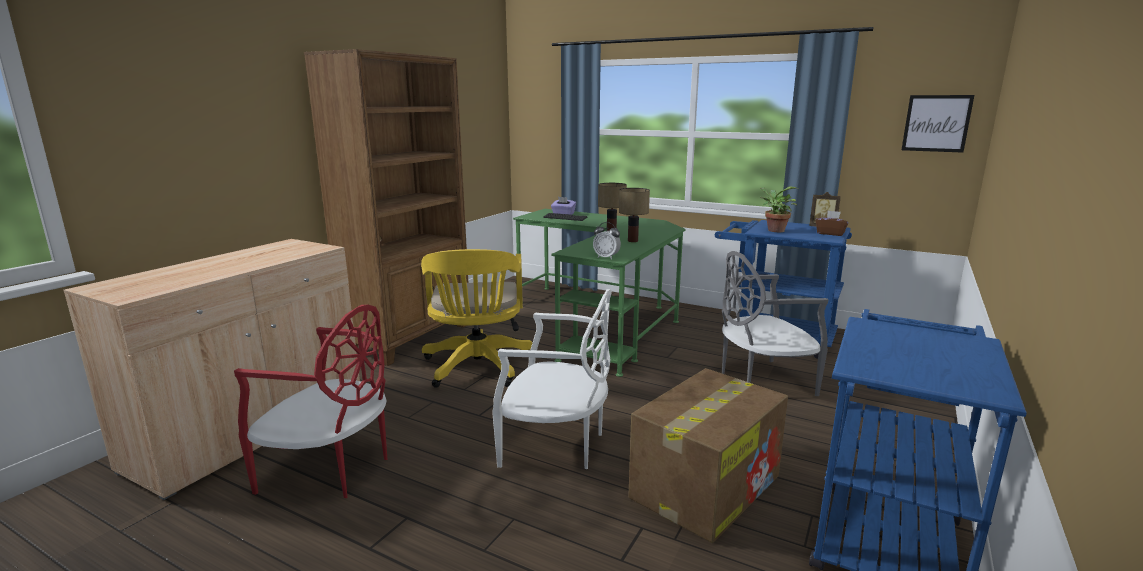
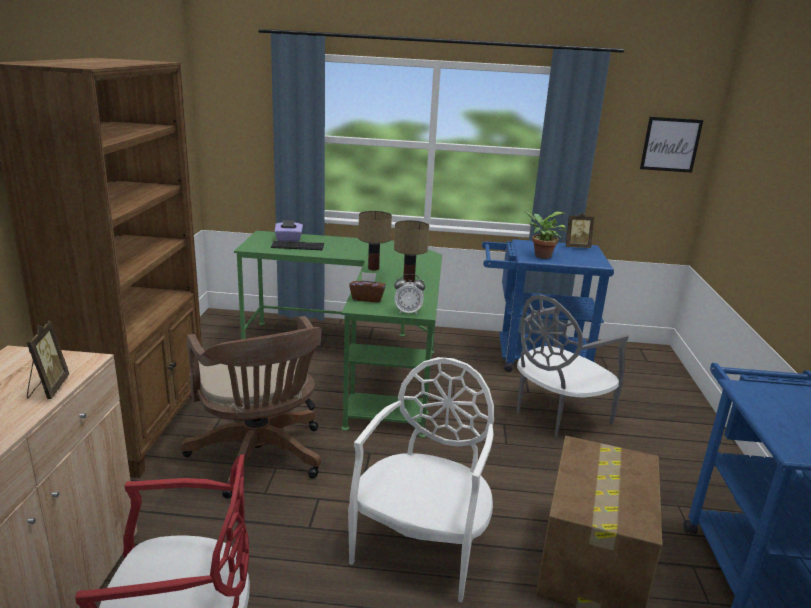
camera: 25 degrees left, 5 degrees up
(286, 256) = (48, 389): none -> picture frame
(477, 369) = (260, 458): yellow office chair -> brown office chair
(556, 445) = (422, 548): white chair -> white chair turned 60 degrees counterclockwise
(830, 233) = (592, 256): brown tissue box -> brown tissue box (367, 298)

